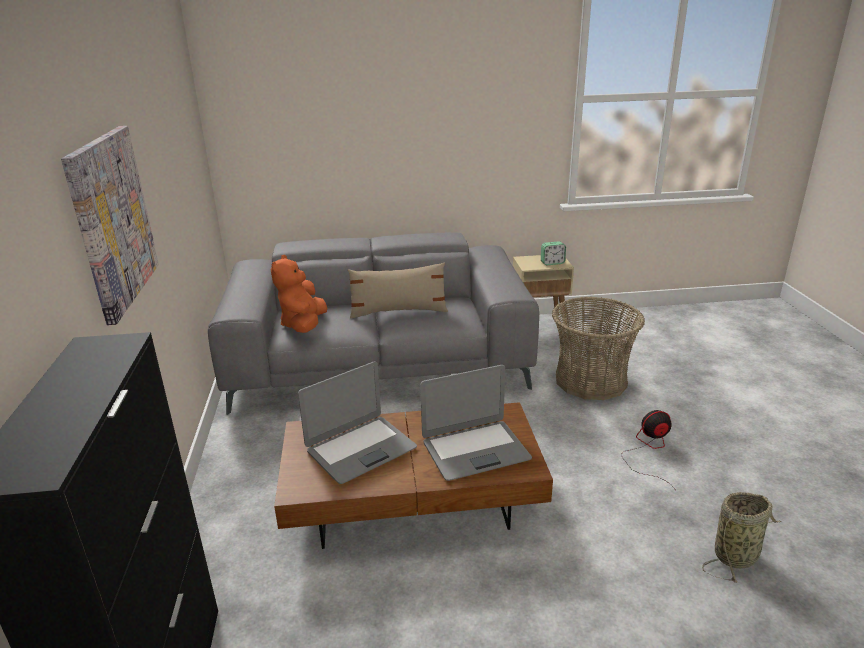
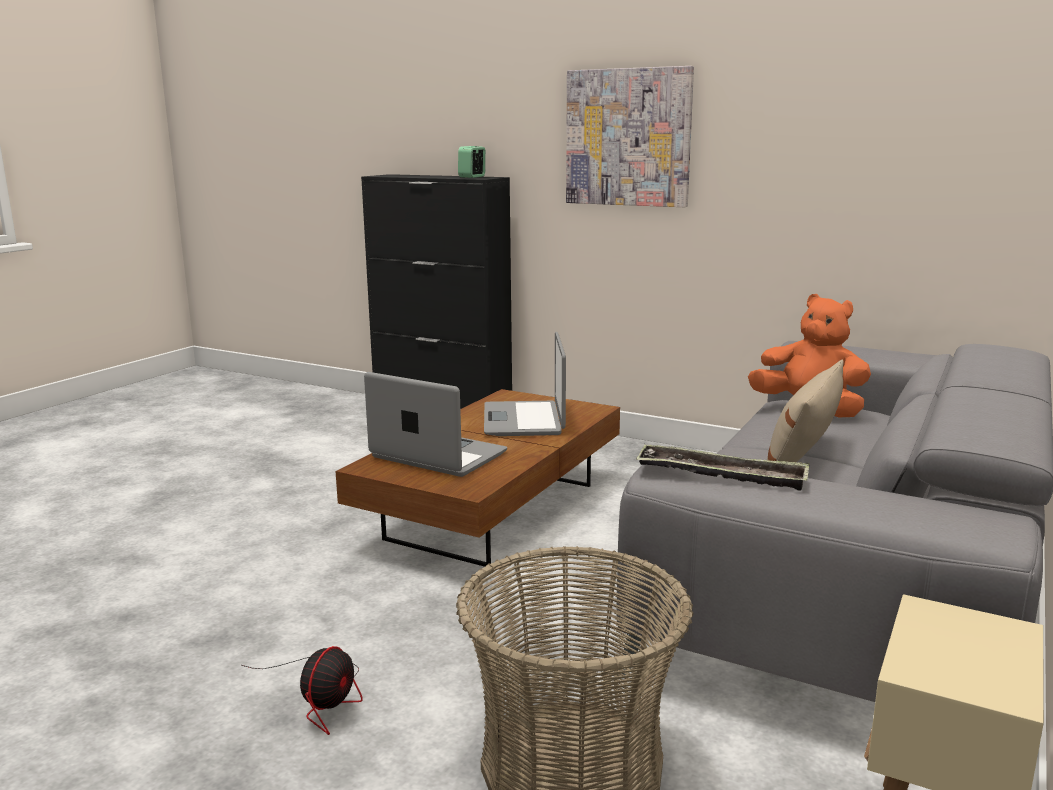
camera: 125 degrees right, 10 degrees down
(475, 450) = (438, 456): laptop -> laptop turned 105 degrees clockwise
(509, 284) = (721, 475): none -> tray
(552, 263) = (941, 659): alarm clock -> alarm clock (472, 177)
(737, 555) = (120, 640): basket -> none

